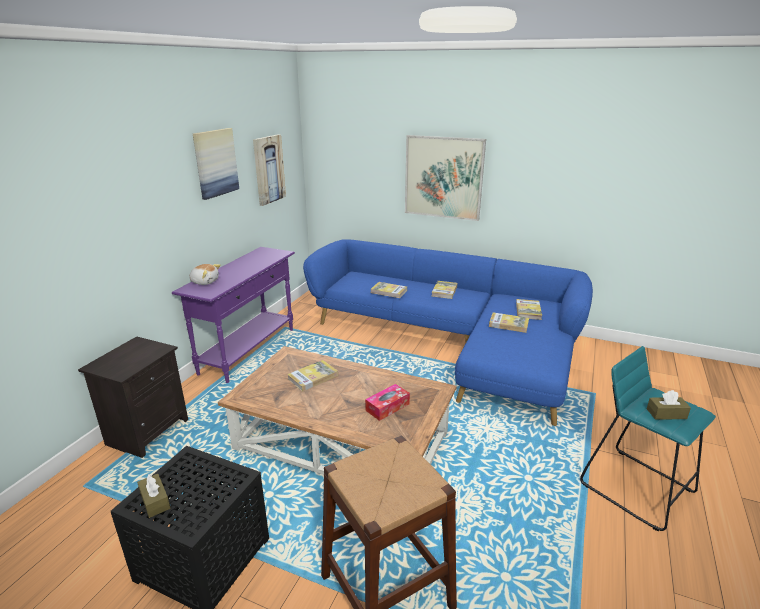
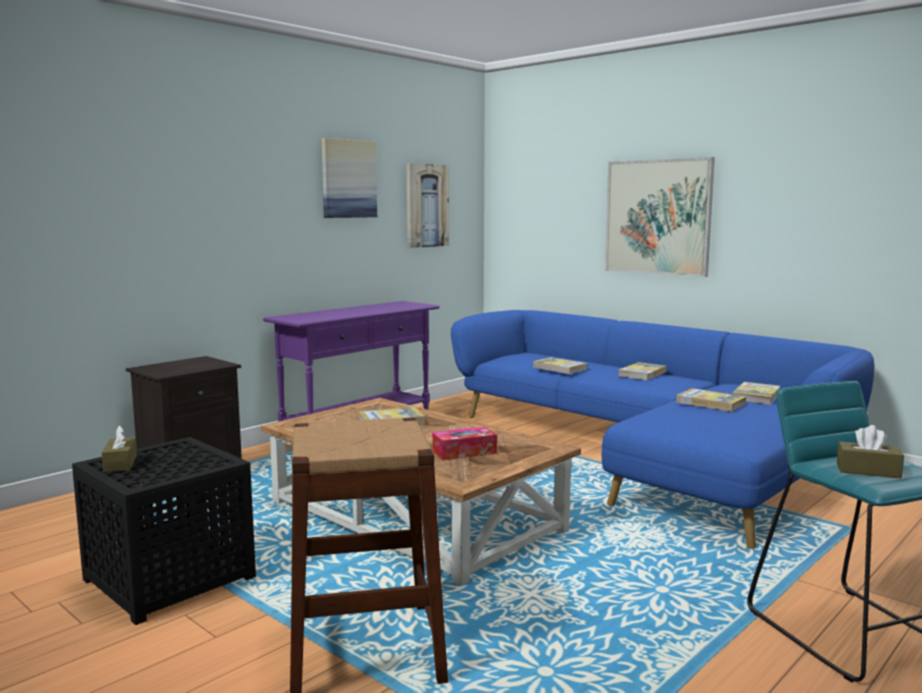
camera: 20 degrees right, 15 degrees down
(205, 281) = (307, 314): plush toy -> none

